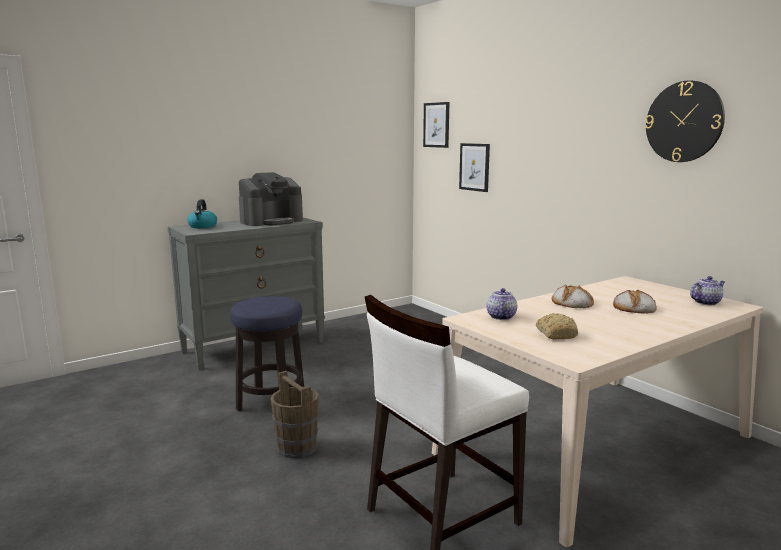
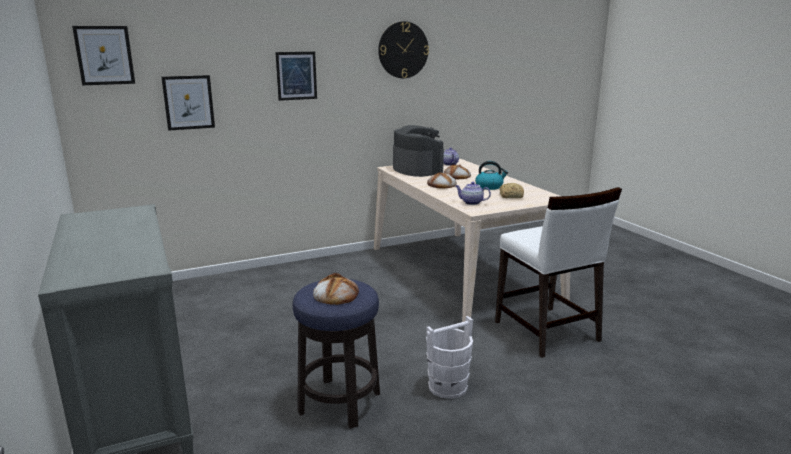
camera: 80 degrees left, 5 degrees up
(202, 226) = (88, 266): kettle -> kettle (489, 187)
(259, 303) = (335, 294): none -> bread
(271, 221) = (104, 226): coffee machine -> coffee machine (417, 169)
(297, 448) = (448, 387): brown bucket -> white bucket
(555, 149) = (296, 76): none -> picture

